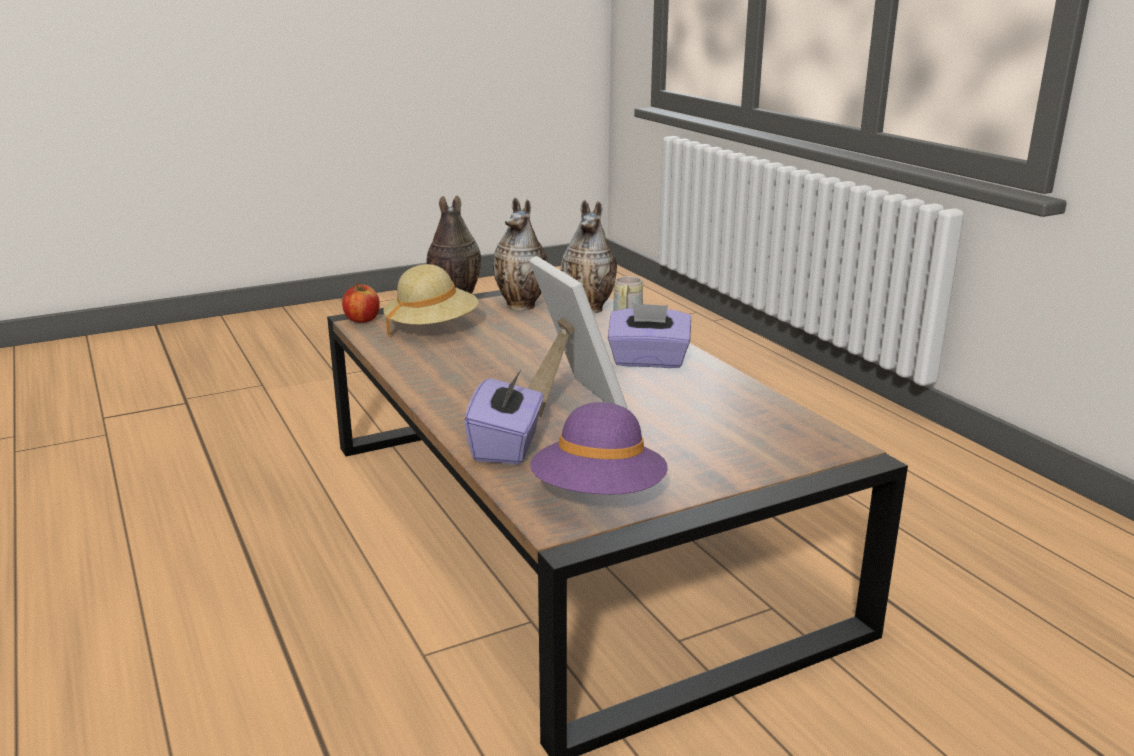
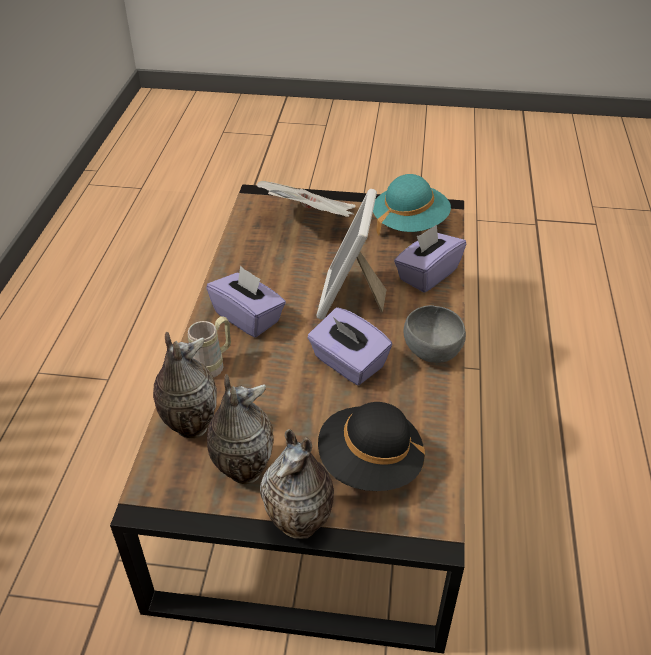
camera: 145 degrees left, 20 degrees up
(362, 319) = (429, 527): apple -> none
(432, 328) = (370, 464): beige hat -> black hat
(437, 390) = (432, 351): none -> grey bowl
(512, 362) = (348, 363): none -> purple tissue box
(599, 496) = (409, 223): purple hat -> turquoise hat
(732, 452) = (311, 221): none -> newspaper

